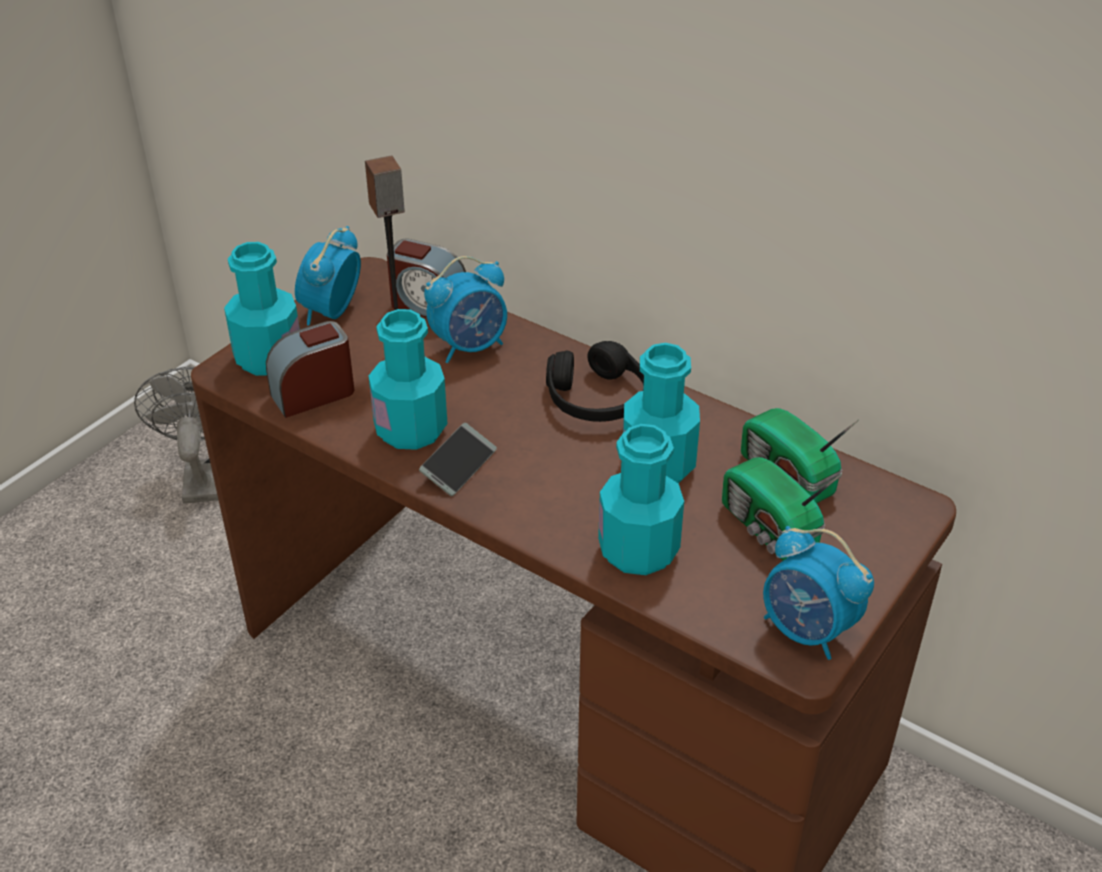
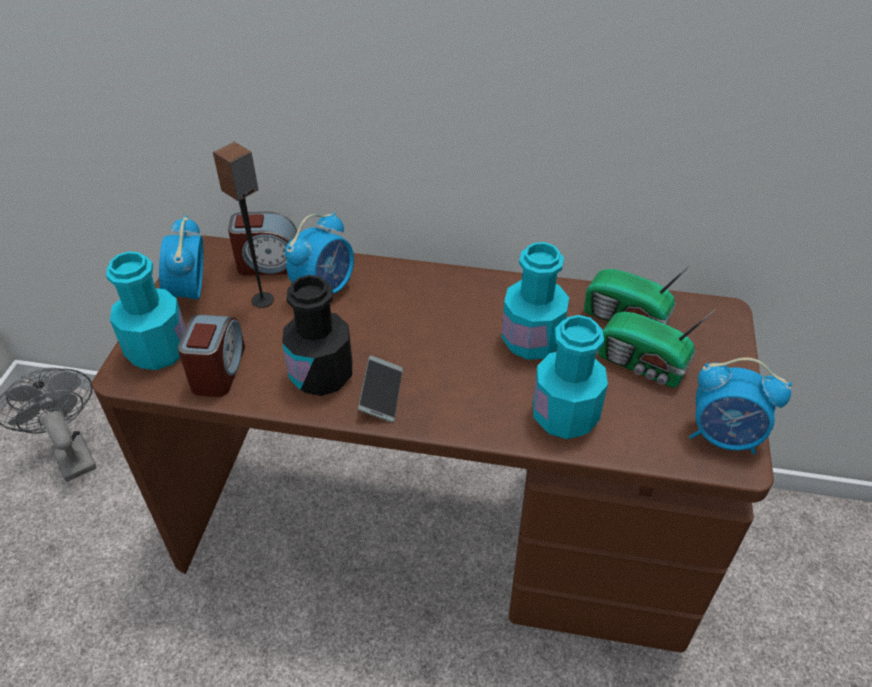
camera: 25 degrees left, 5 degrees up
(313, 393) = (218, 370): alarm clock -> alarm clock turned 150 degrees clockwise
(411, 429) = (321, 375): turquoise bottle -> black bottle
(597, 398) = (451, 301): black headphones -> none

